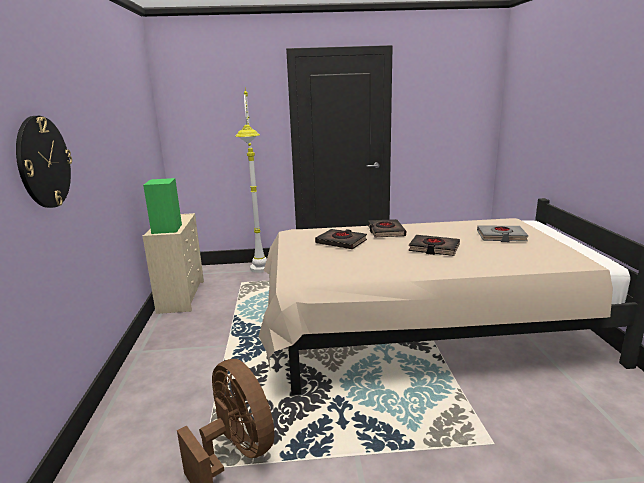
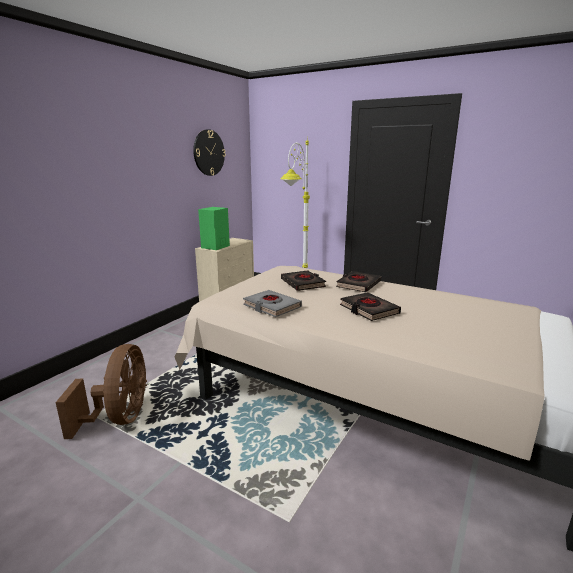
camera: 35 degrees right, 0 degrees up
(43, 162) = (76, 178): wall clock -> wall clock (209, 153)
(501, 237) = (467, 319): grey book -> grey book (272, 306)

